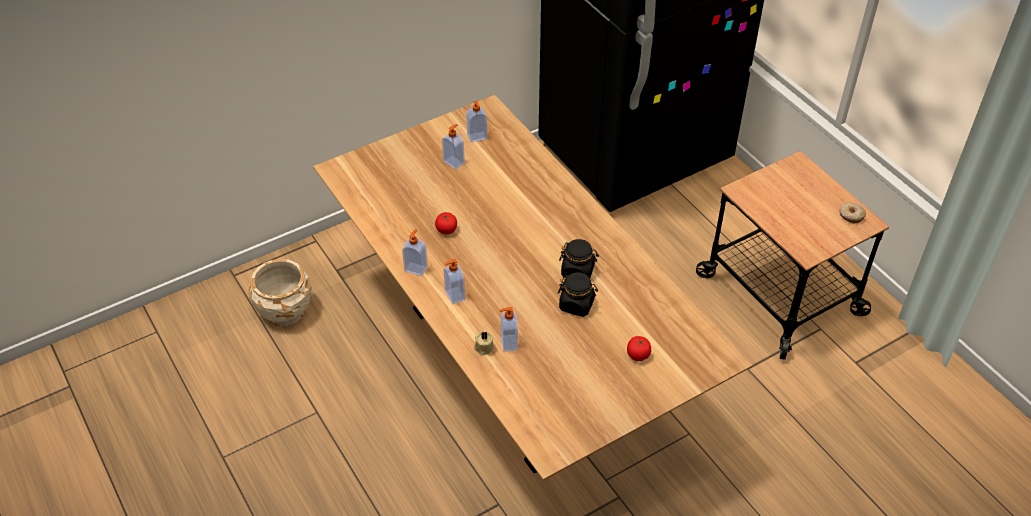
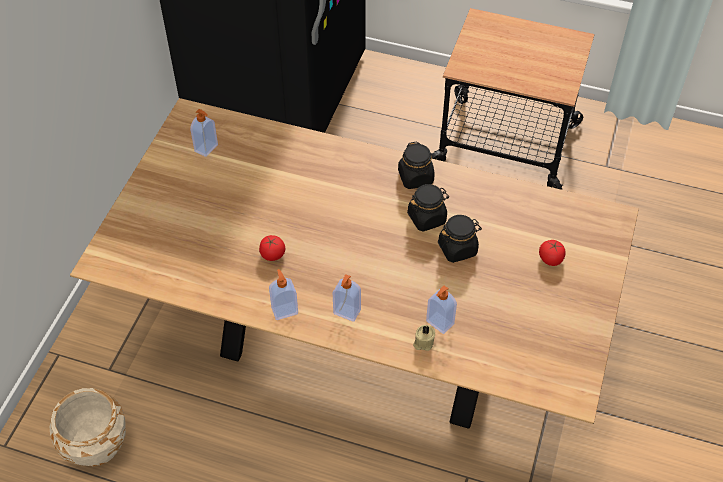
camera: 40 degrees left, 5 degrees up
(454, 162) = (210, 185): soap dispenser -> none
(600, 240) = (416, 178): none -> black jar
(851, 216) = (560, 41): donut -> none

